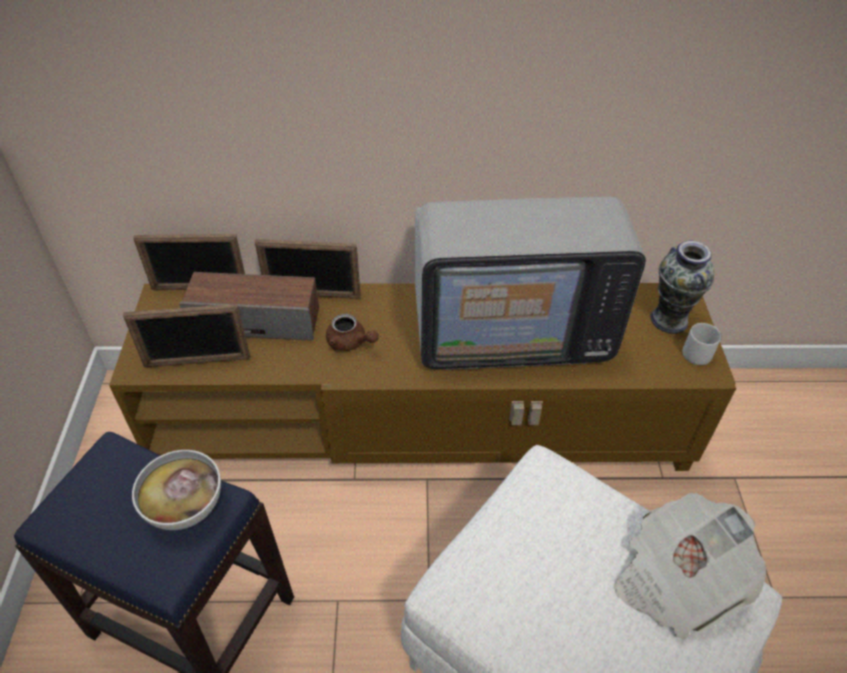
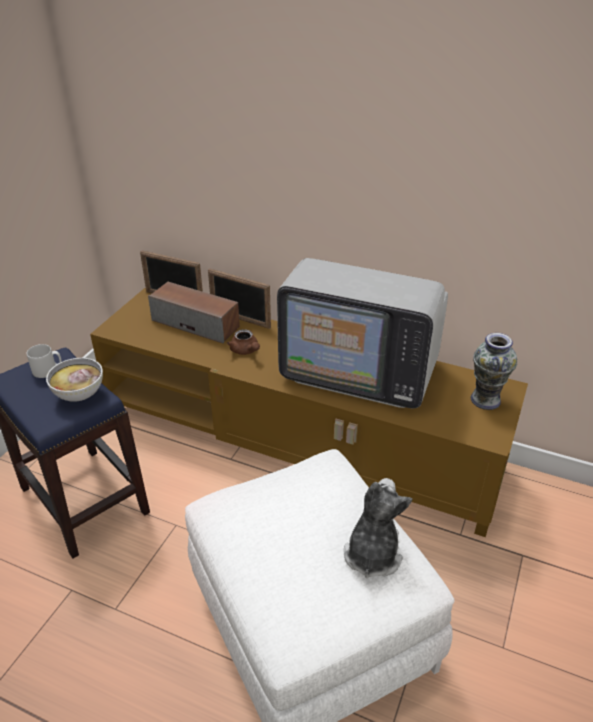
camera: 25 degrees right, 10 degrees down
(197, 362) = (146, 336): picture frame -> none
(676, 579) = (372, 553): newspaper -> plush toy
(699, 353) = (494, 426): grey mug -> grey mug (48, 370)

